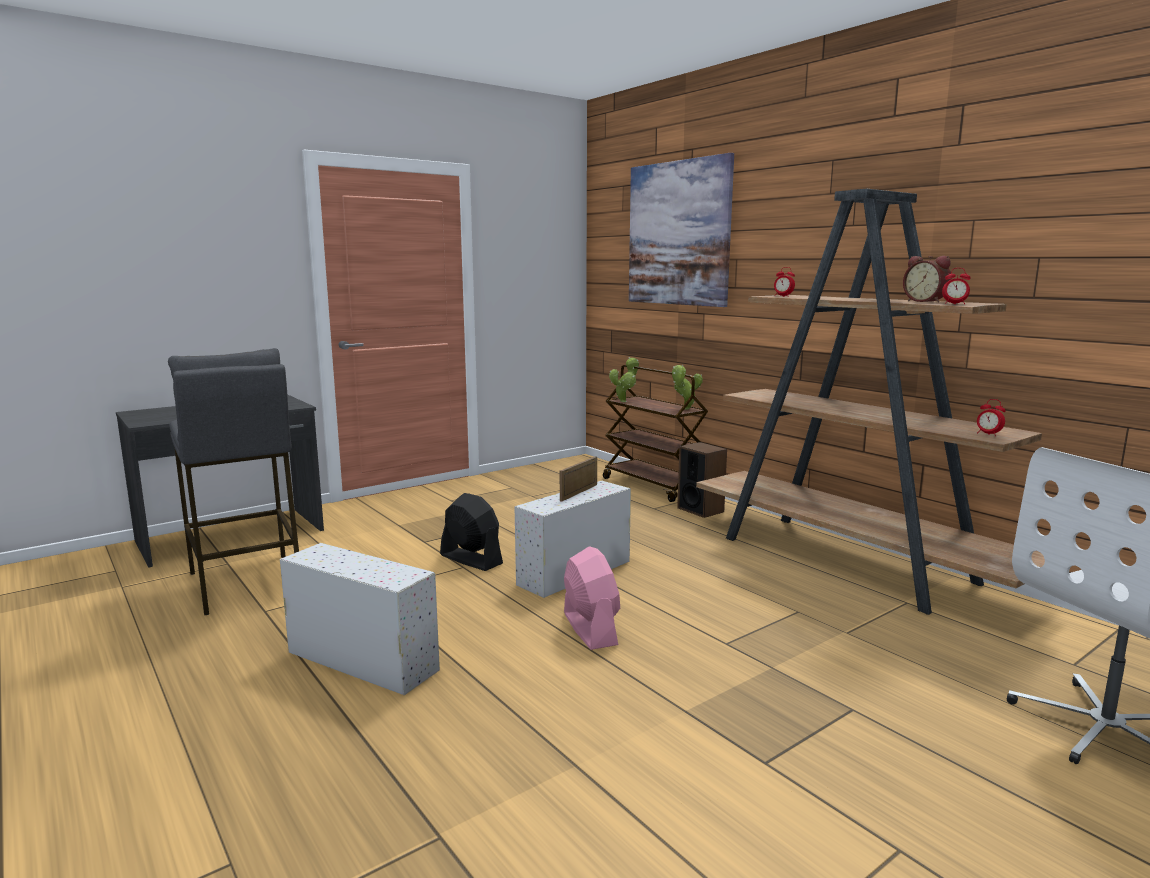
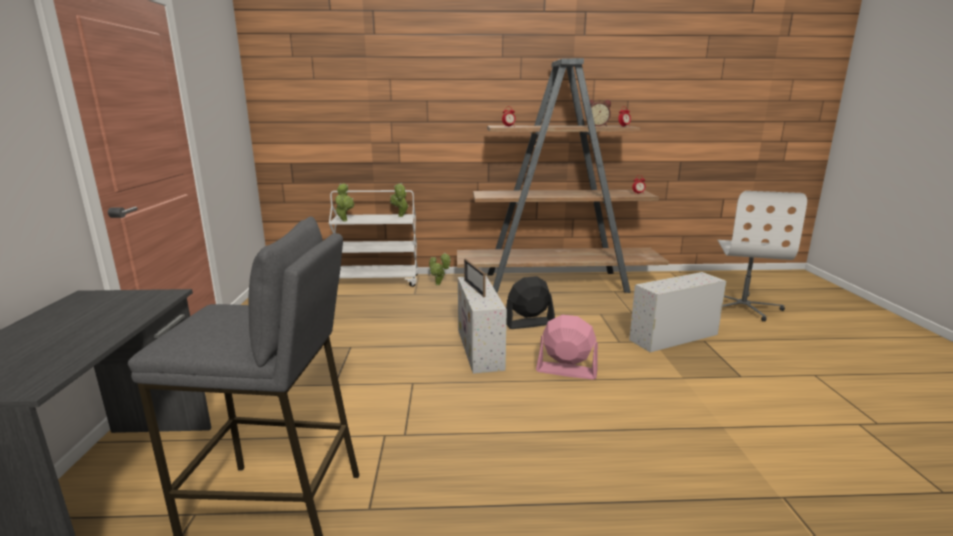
camera: 55 degrees left, 5 degrees up
(360, 660) = (530, 473): white storage box -> white storage box (672, 337)
(471, 559) = (403, 376): black fan -> black fan (529, 323)
(653, 486) = (377, 281): brown cart -> white cart
(678, 234) = (366, 79): picture -> none
(700, 510) = (439, 284): speaker -> potted plant

